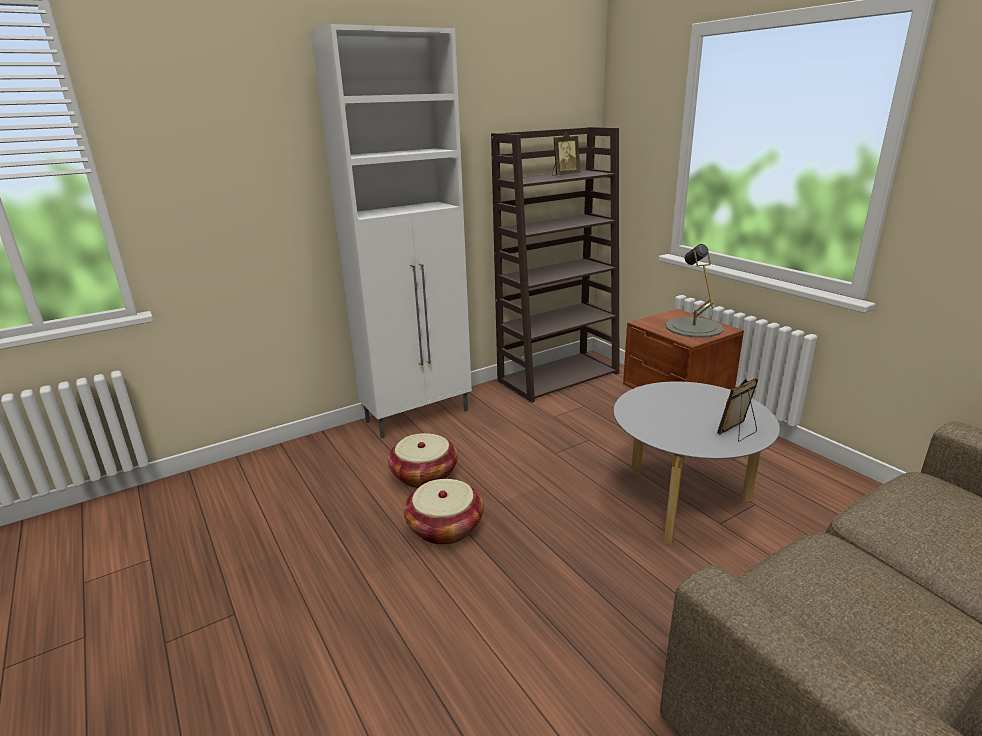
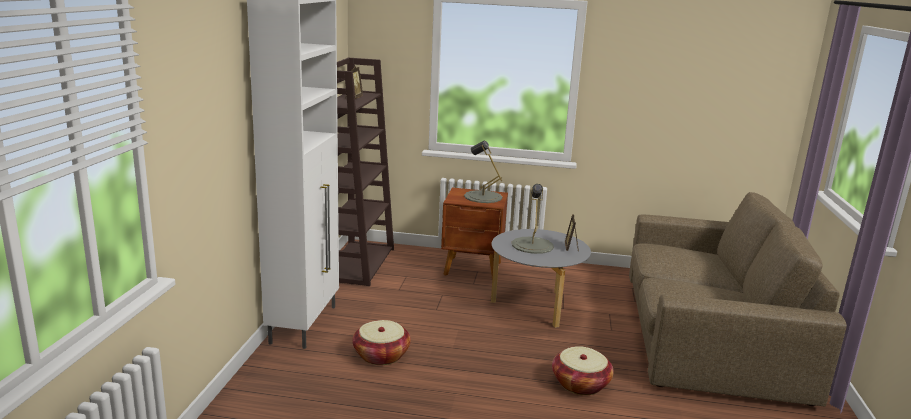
camera: 50 degrees left, 5 degrees down
(445, 528) = (446, 374): basket -> basket (580, 384)
(682, 409) = (532, 245): none -> grey table lamp

